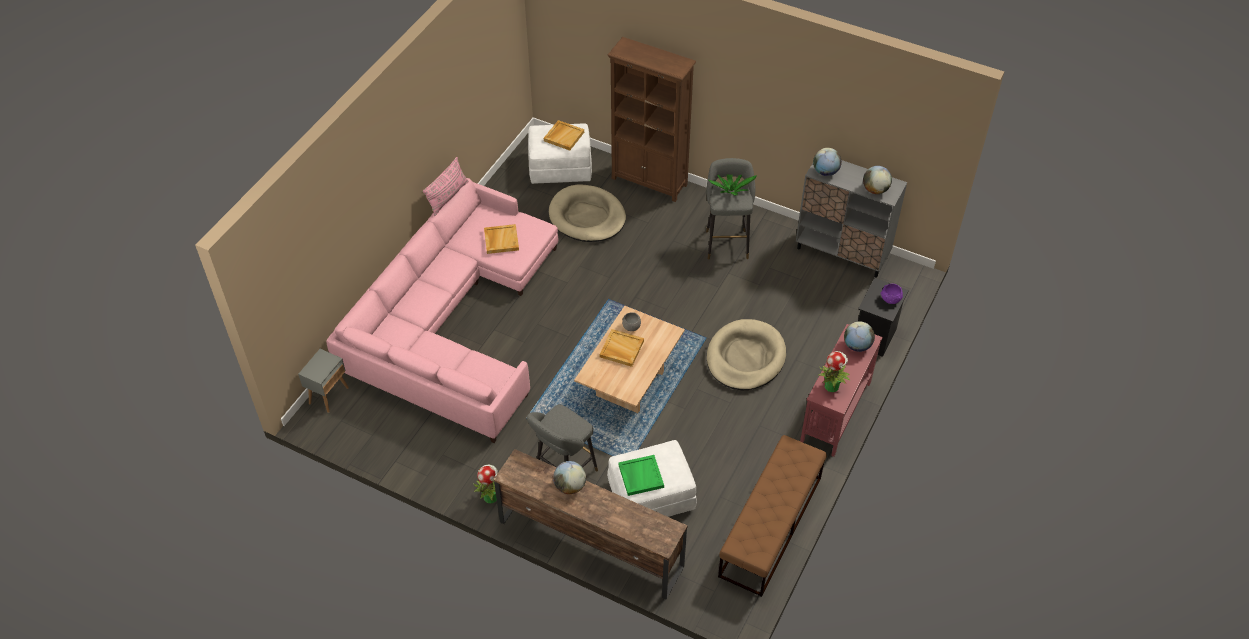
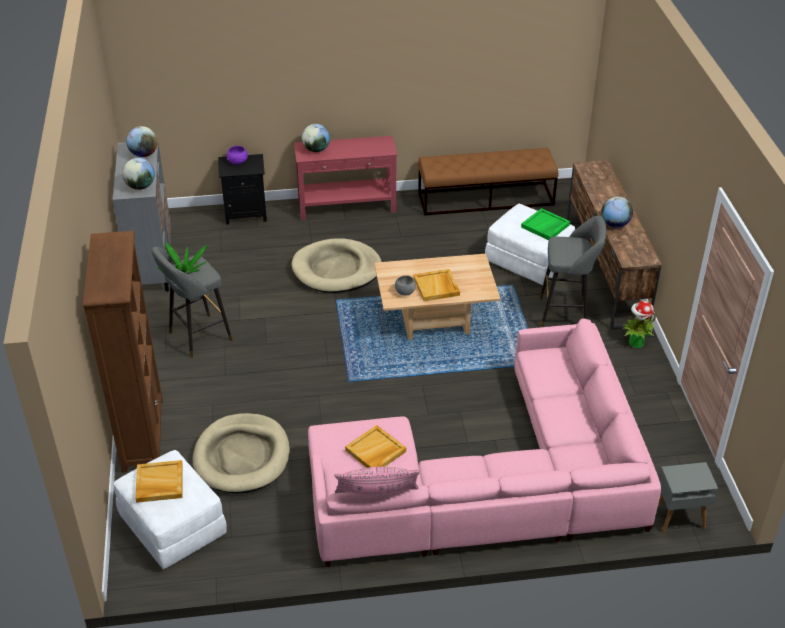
camera: 125 degrees left, 10 degrees down
(832, 386) = (371, 148): potted plant -> none

